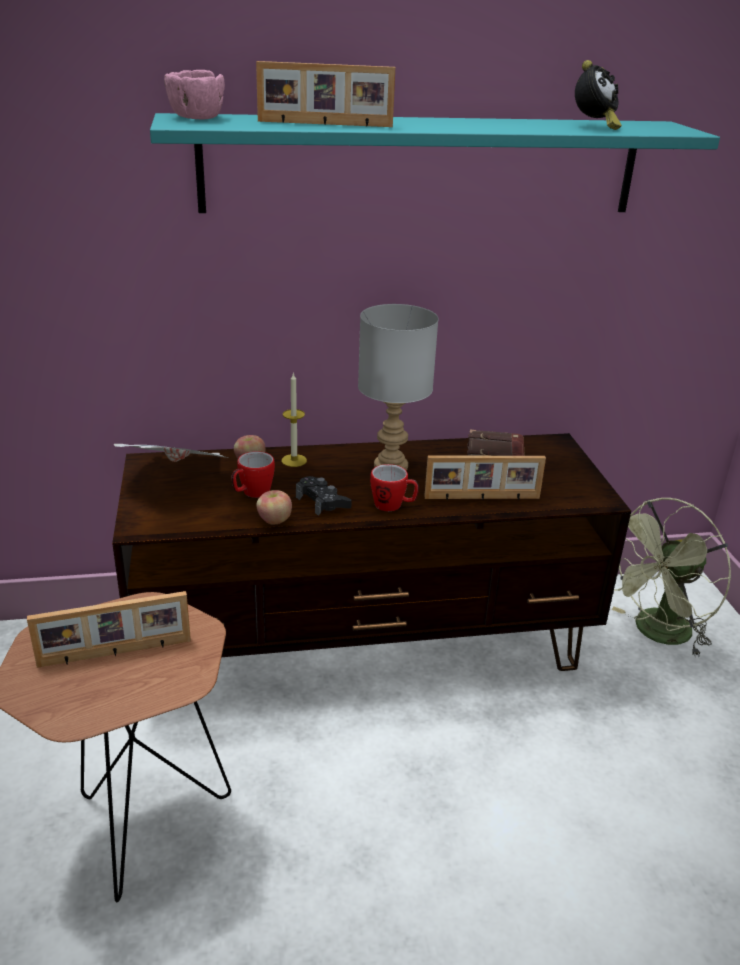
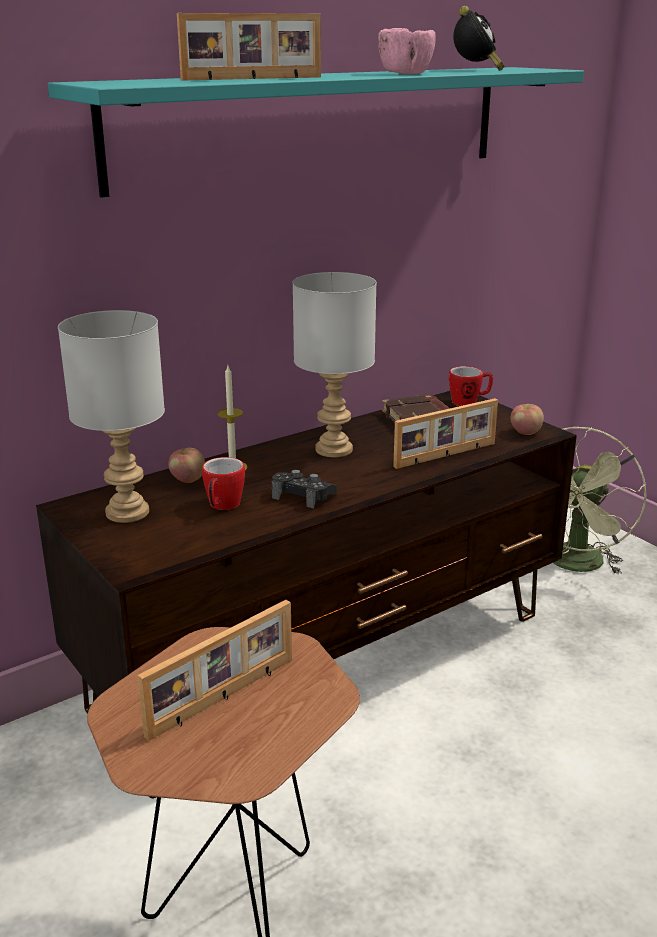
camera: 25 degrees left, 5 degrees down
(180, 477) = (126, 512): newspaper -> grey table lamp
(196, 117) = (110, 81): pink bowl -> pink bowl (405, 73)
(274, 520) = (273, 524): apple -> apple (525, 432)
(393, 506) = (374, 482): mug -> mug (469, 402)

